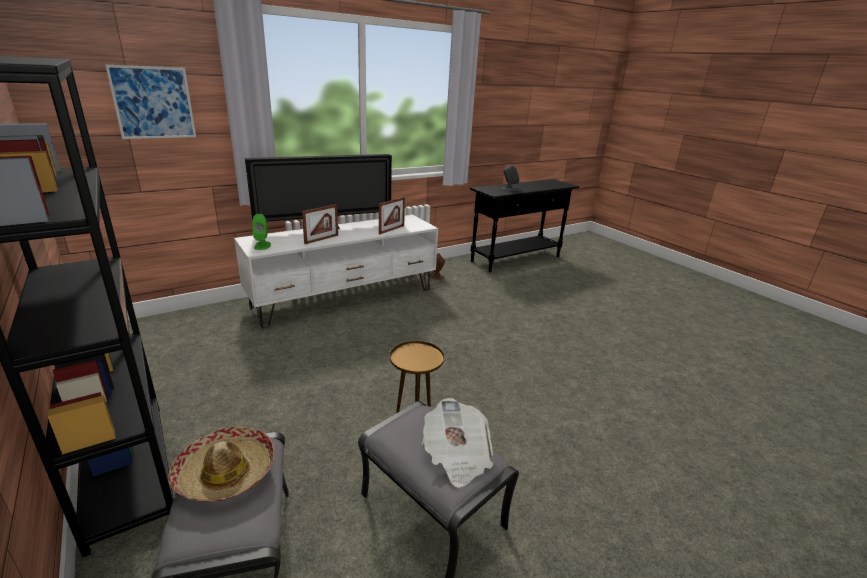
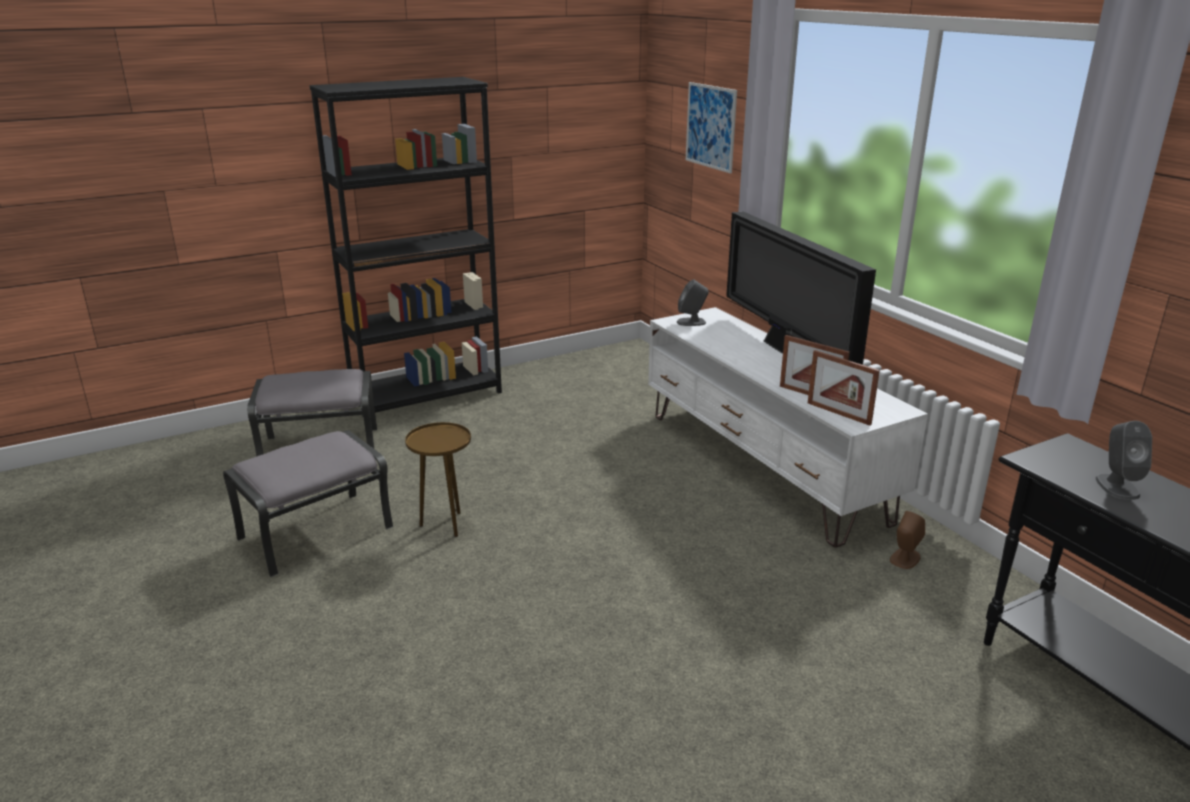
camera: 95 degrees right, 0 degrees up
(226, 472) = (322, 378): hat -> none
(262, 245) = (691, 322): green speaker -> grey speaker
(321, 239) = (732, 350): picture frame -> picture frame (838, 413)
(456, 456) = (282, 464): newspaper -> none

